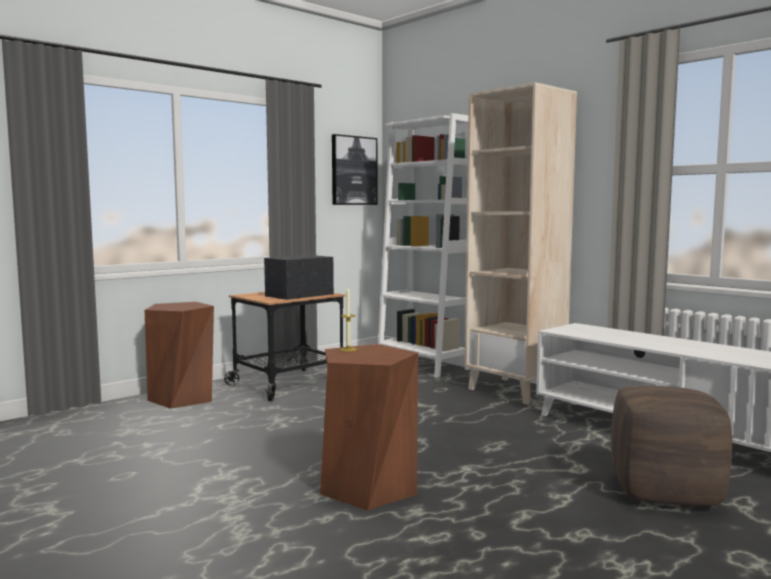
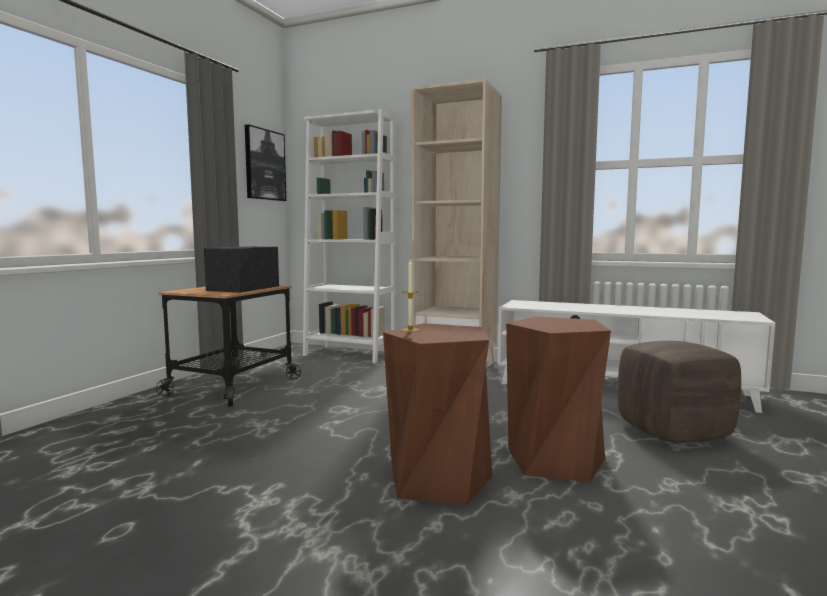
camera: 25 degrees left, 0 degrees up
(183, 398) = (115, 417): brown stool -> brown stool (555, 460)

